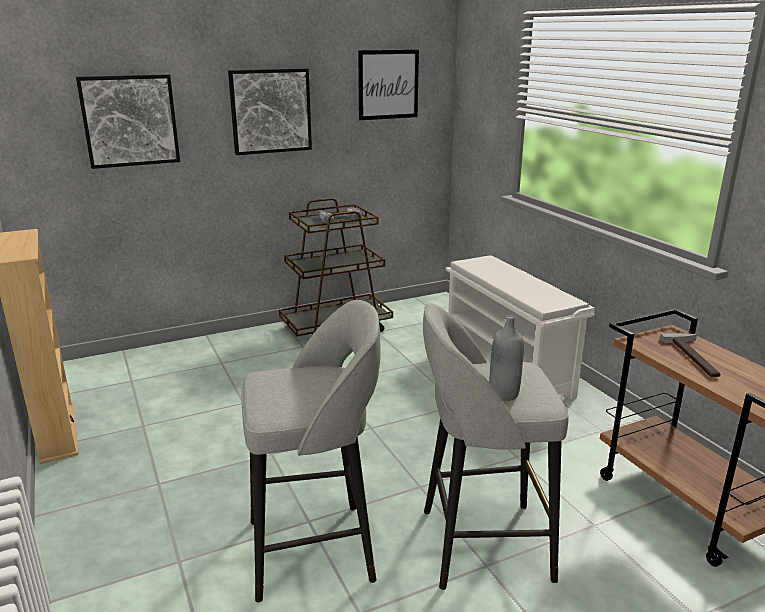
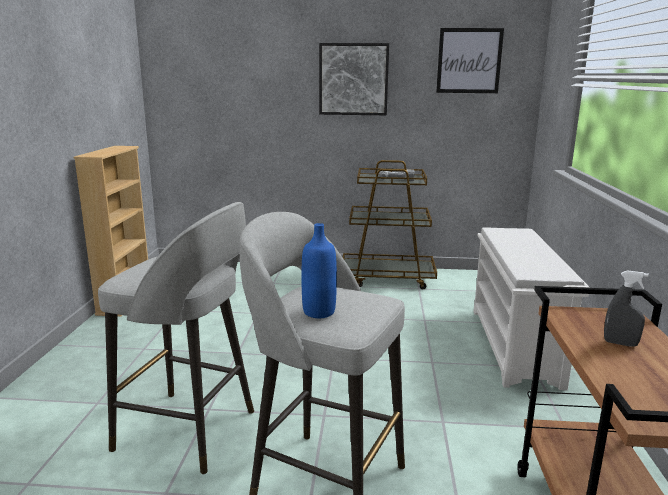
camera: 30 degrees right, 5 degrees down
(130, 121) = (240, 80): picture -> none
(504, 394) = (319, 312): grey bottle -> blue bottle
(696, 357) = (620, 343): hammer -> grey spray bottle

